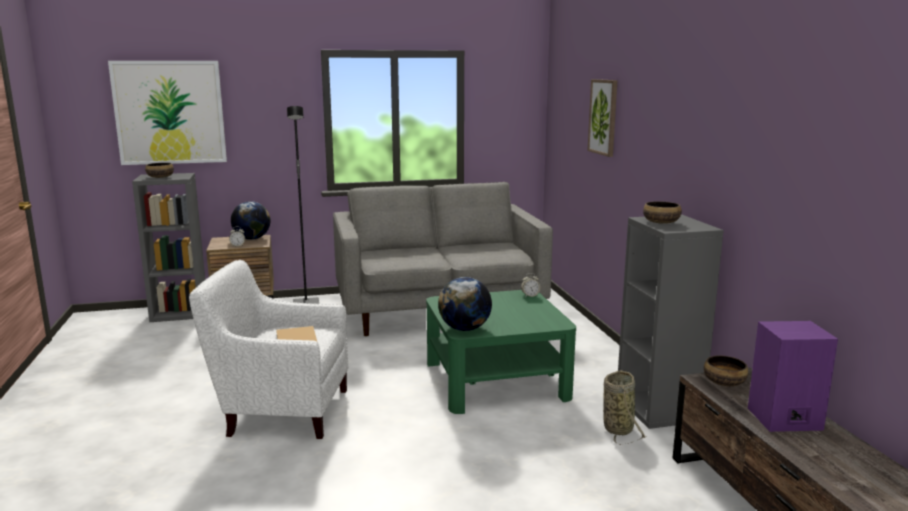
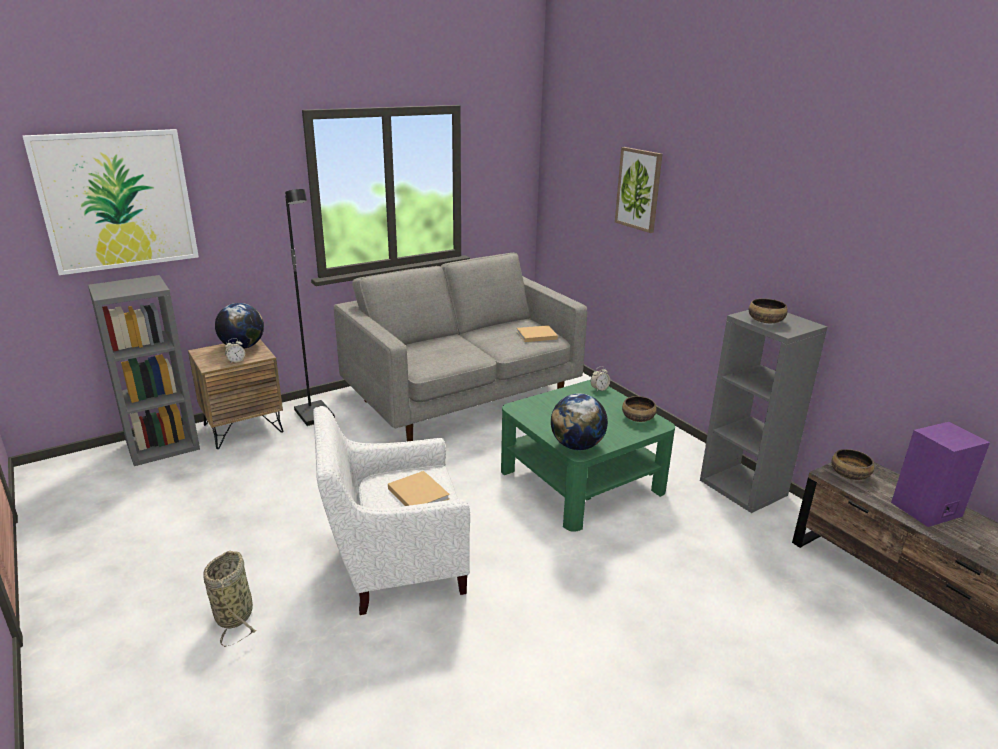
camera: 20 degrees left, 10 degrees up
(160, 177) = (125, 289): bowl -> bowl (638, 418)
(503, 253) = (535, 335): none -> beige book
(618, 427) = (726, 517): basket -> basket (235, 614)

